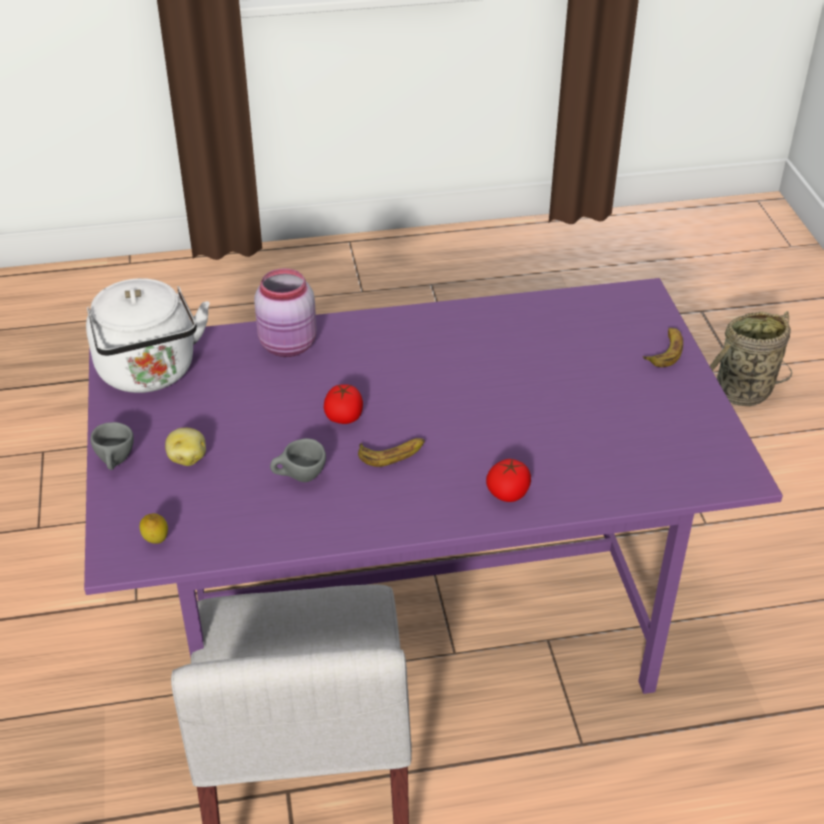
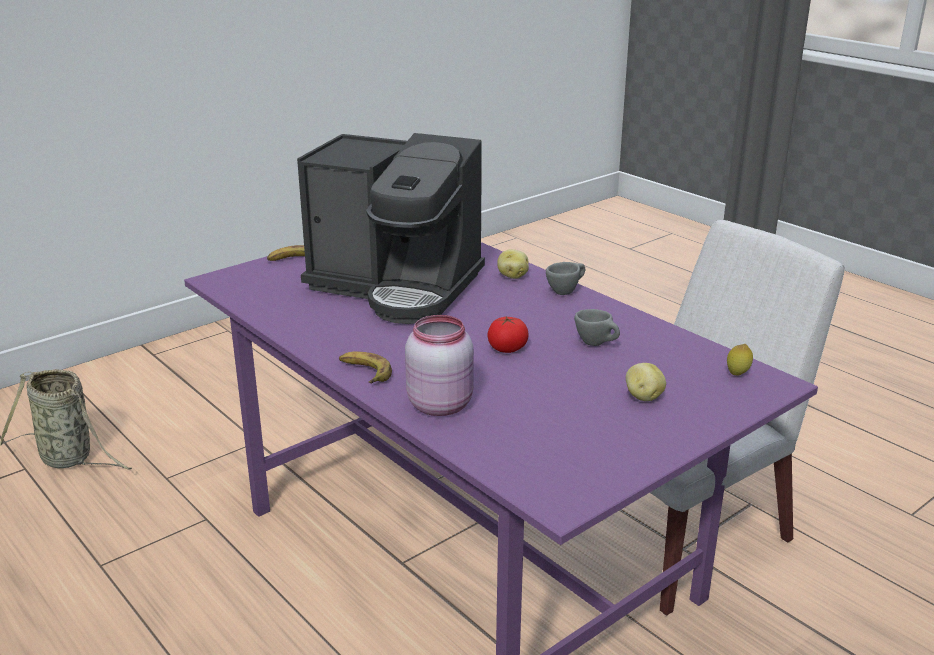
camera: 120 degrees left, 15 degrees down
(116, 463) = (697, 427): grey cup -> grey cup (566, 291)
(150, 373) = (568, 464): white kettle -> none
(392, 454) = (525, 319): banana -> banana (364, 372)
(508, 493) = (512, 276): tomato -> potato
(541, 398) = (397, 287): none -> coffee machine

